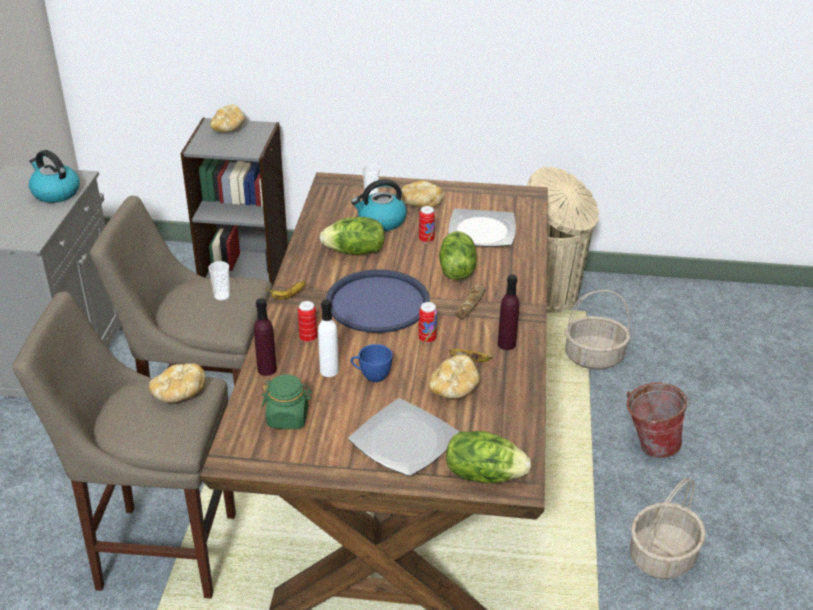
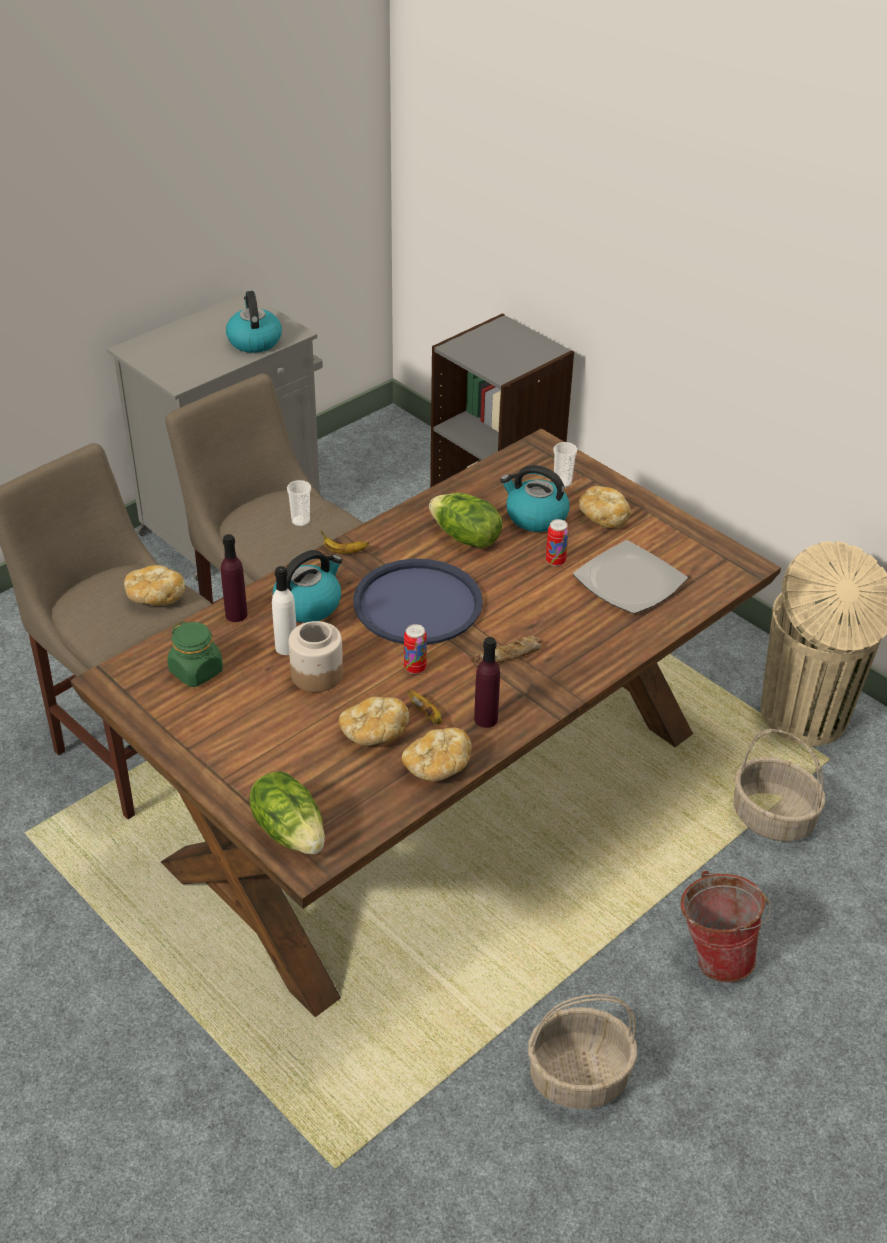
camera: 40 degrees right, 5 degrees up
(228, 128) = (512, 337): bread -> bread (437, 767)
(308, 338) = (308, 604): can -> kettle
(371, 376) = (316, 674): blue cup -> jar
(403, 440) = (264, 753): plate -> none
(456, 270) = (542, 611): lettuce -> none

